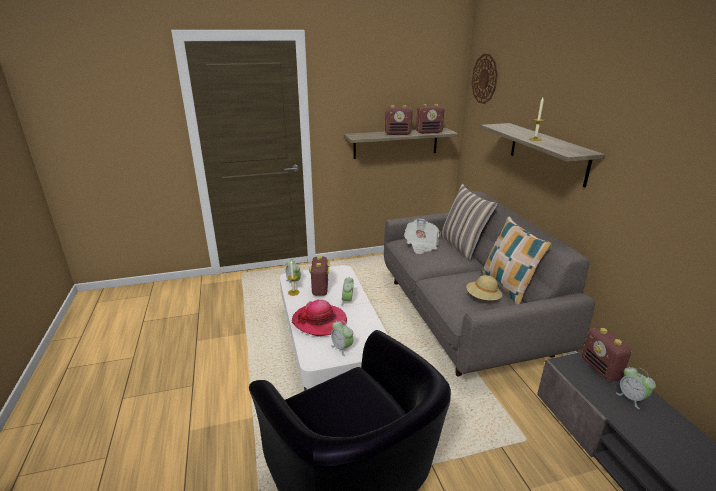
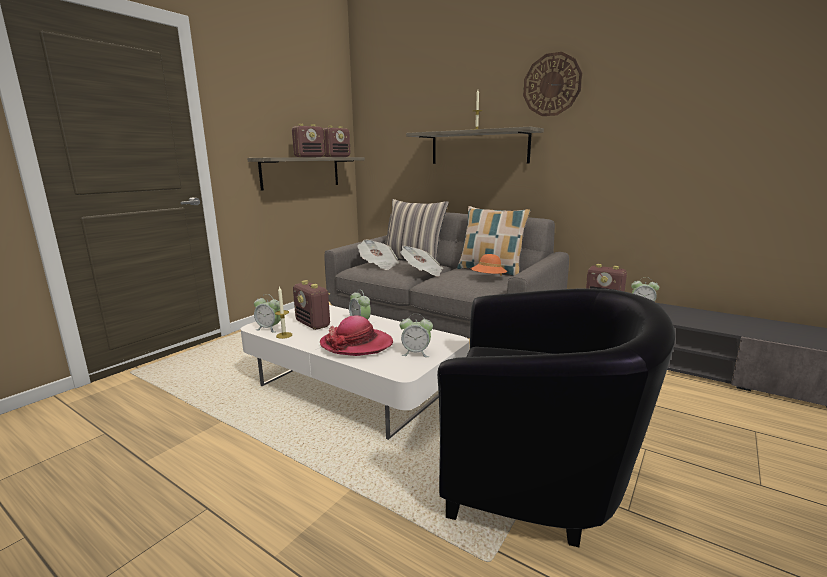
camera: 40 degrees left, 10 degrees down
(441, 267) = (422, 272): none -> newspaper
(482, 298) = (488, 278): beige hat -> orange hat
(484, 79) = (380, 101): wall clock -> wall clock (552, 85)

